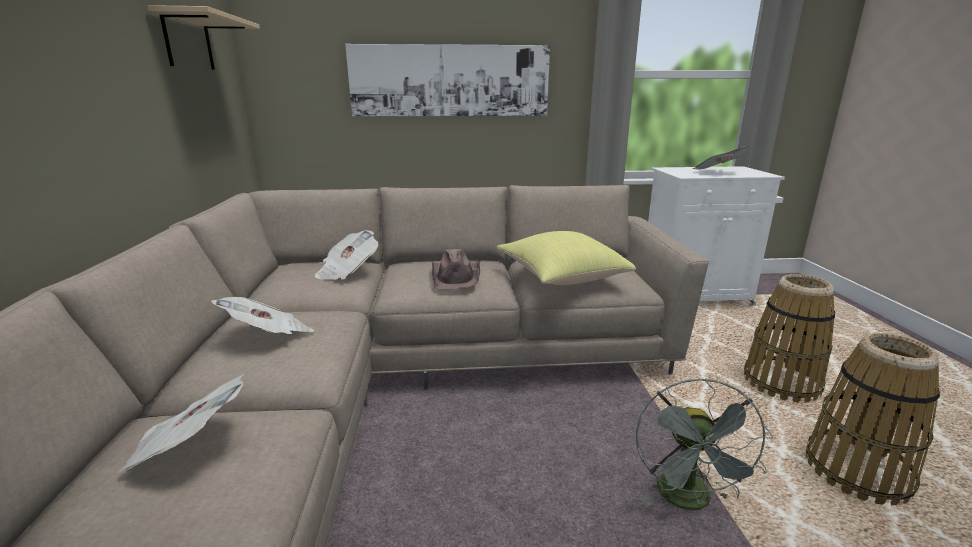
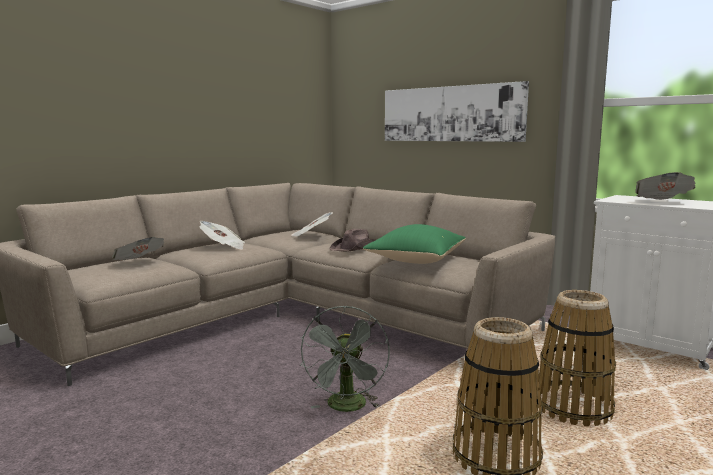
camera: 45 degrees right, 10 degrees down
(188, 42) = (283, 95): beige shelf -> none
(559, 277) = (416, 261): yellow pillow -> green pillow
(688, 501) = (347, 408): grey fan -> grey fan turned 45 degrees counterclockwise

